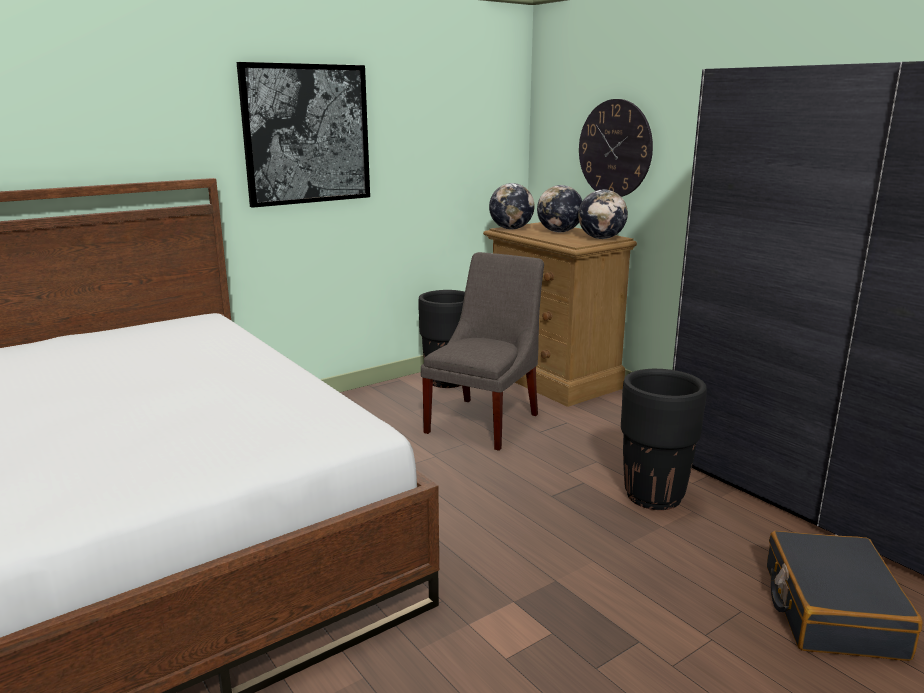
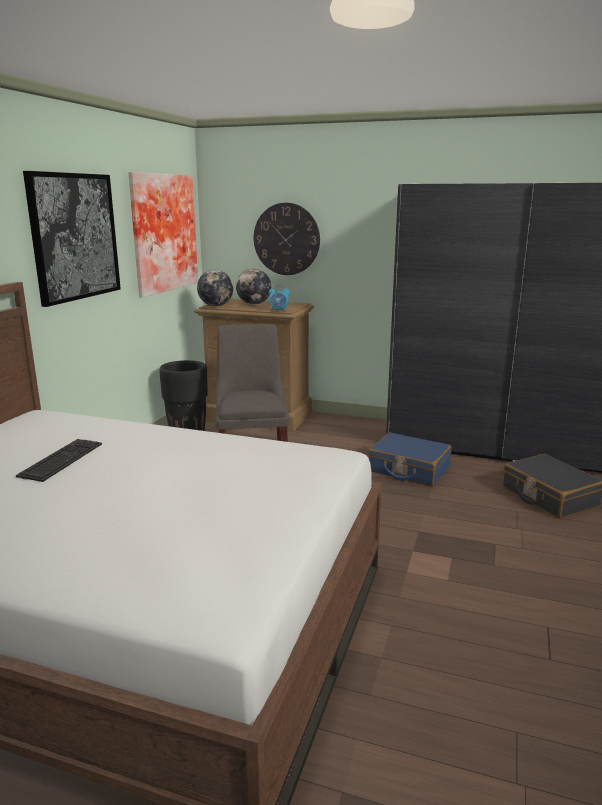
camera: 35 degrees left, 0 degrees up
(137, 362) = (61, 459): none -> keyboard
(454, 135) = (161, 233): none -> picture
(568, 243) = (279, 310): none -> alarm clock
(601, 238) = (292, 305): globe -> none
(654, 497) = (408, 469): black planter -> blue suitcase

